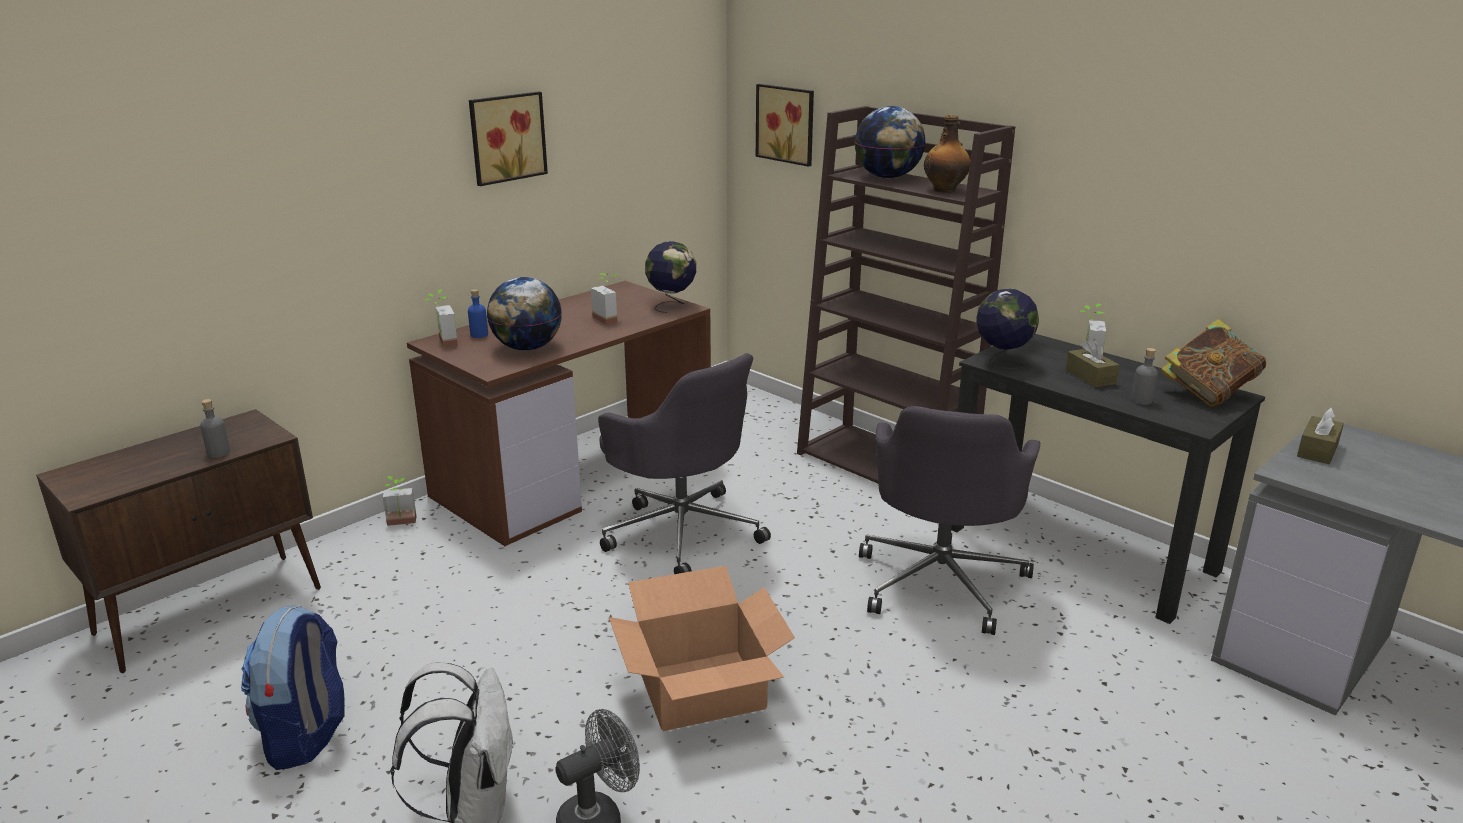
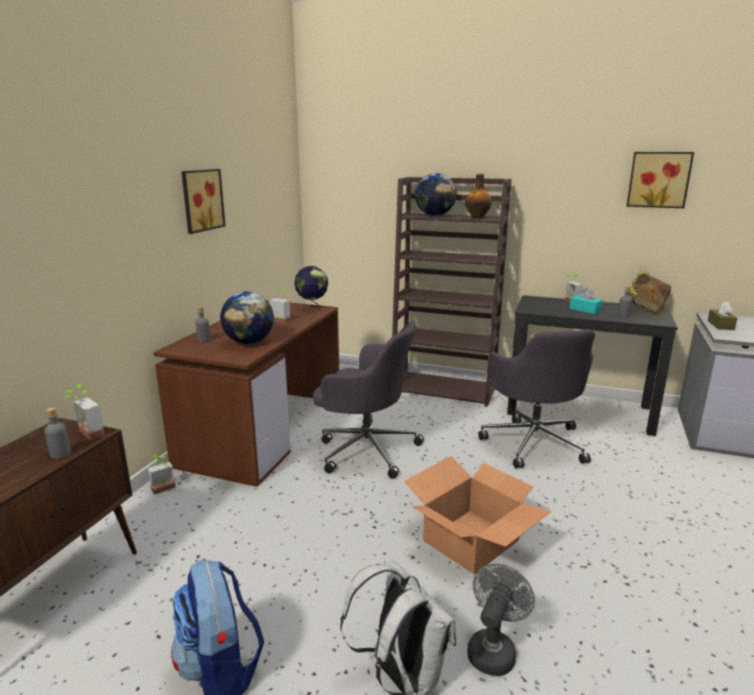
camera: 25 degrees left, 5 degrees down
(442, 342) = (181, 348): potted plant -> potted plant (85, 435)
(479, 335) = (204, 340): blue bottle -> grey bottle
(787, 124) = (348, 194): picture -> picture (658, 179)
(1002, 362) = (535, 310): globe -> none
(1090, 377) = (585, 310): brown tissue box -> turquoise tissue box

